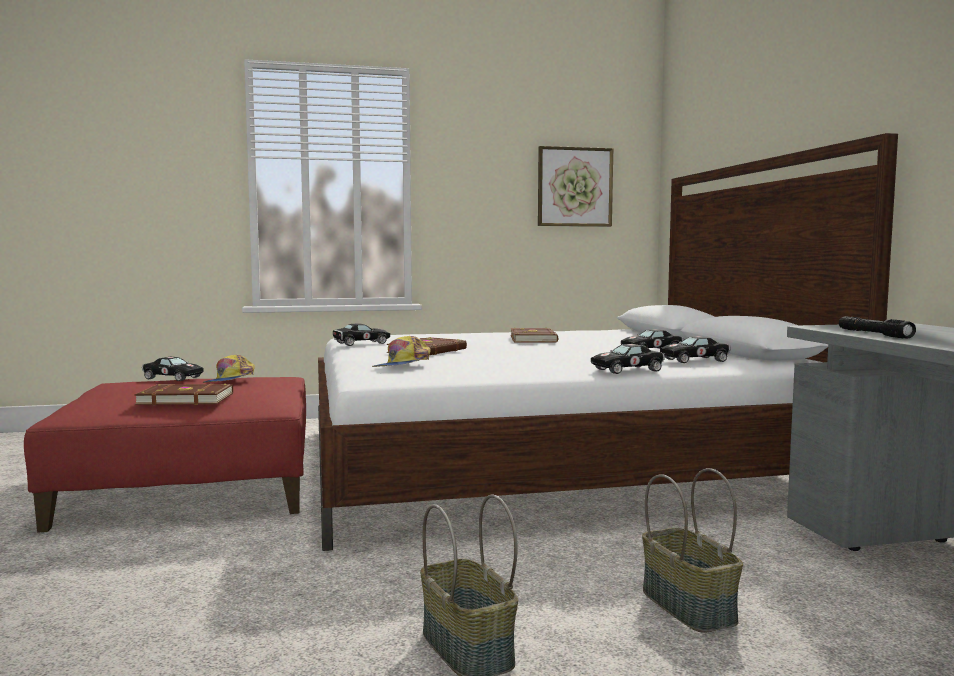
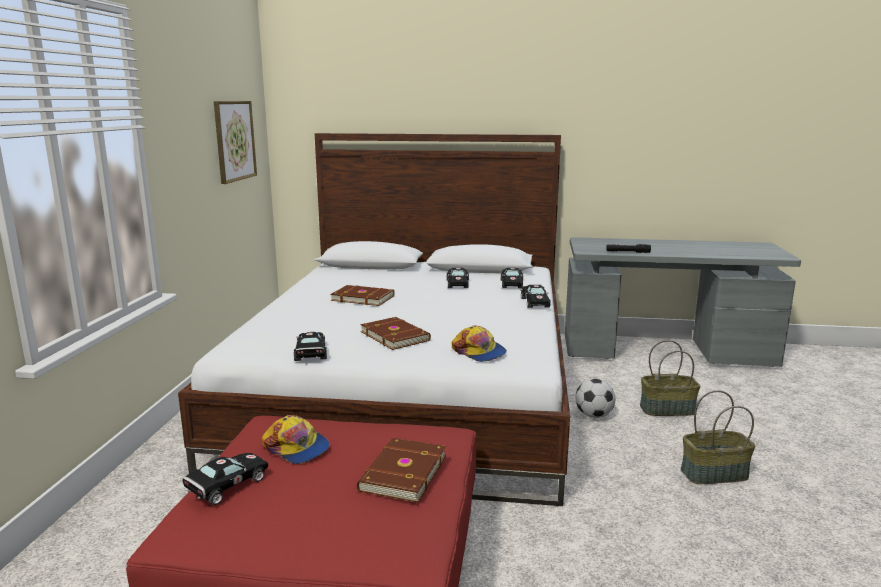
camera: 70 degrees left, 10 degrees up
(591, 552) = (593, 415): none -> football

